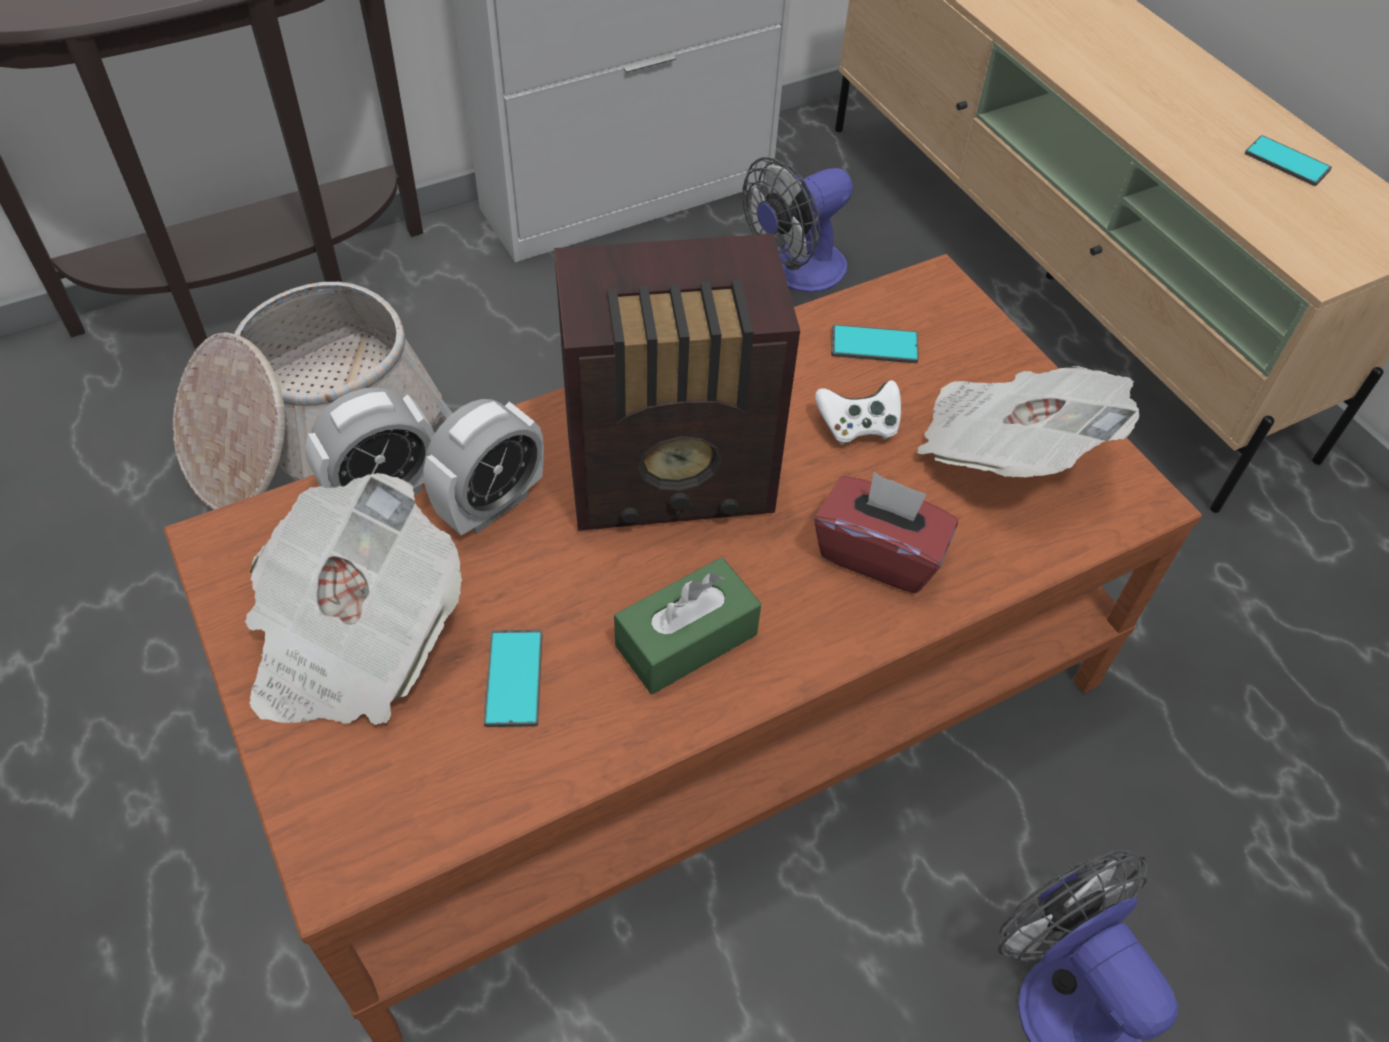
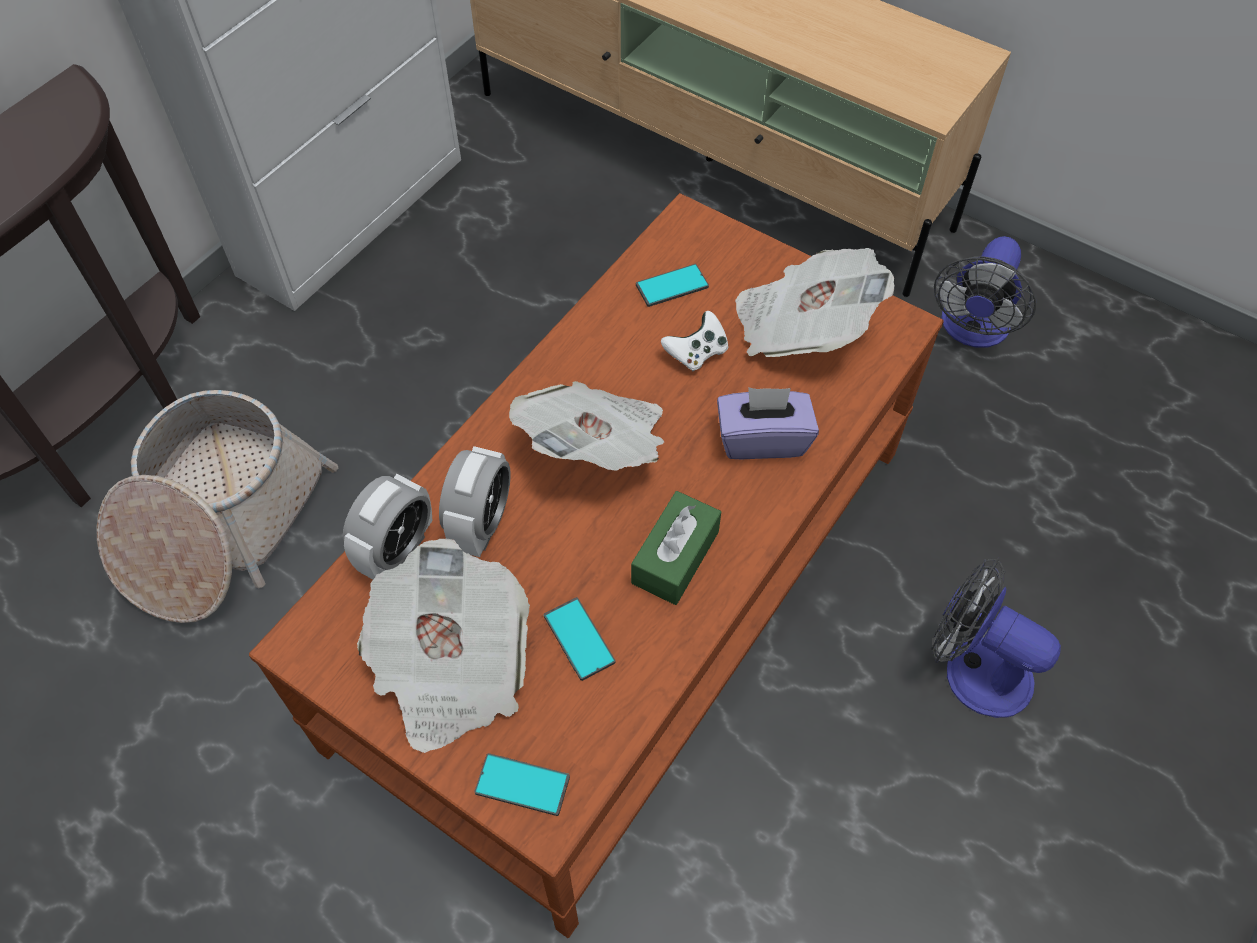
camera: 25 degrees left, 5 degrees up
(674, 478) = (596, 446): radio -> newspaper
(795, 272) = (522, 230): fan -> fan (972, 330)
(878, 554) = (762, 439): red tissue box -> purple tissue box
(1287, 162) = (872, 32): phone -> phone (522, 784)

